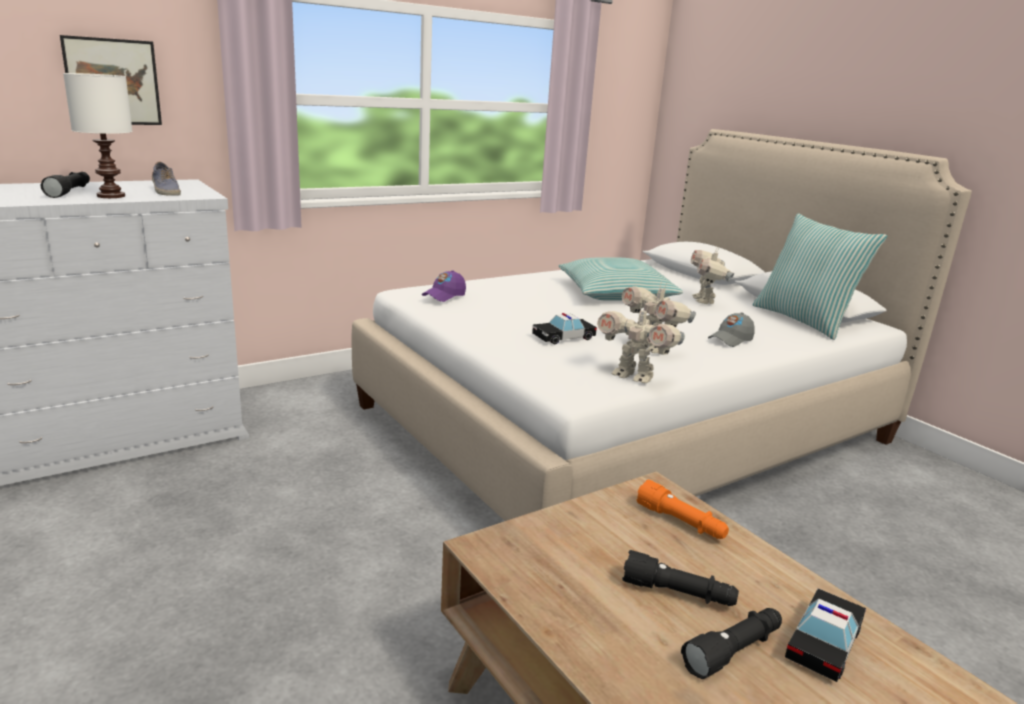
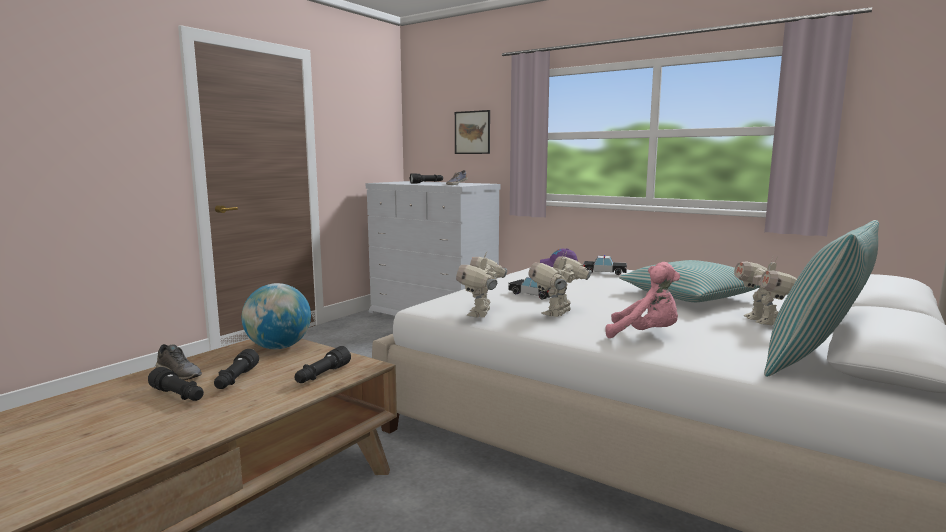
camera: 70 degrees right, 10 degrees down
(110, 196) = (430, 184): white table lamp -> none
(542, 545) = (279, 347): none -> globe
(635, 652) = (180, 374): none -> grey shoe
(681, 523) = (322, 375): orange flashlight -> black flashlight
(705, 301) = (764, 321): toy robot -> toy robot turned 75 degrees counterclockwise
(730, 340) = (645, 335): grey cap -> pink plush toy
(823, 643) = (184, 420): toy car -> toy car (604, 272)

